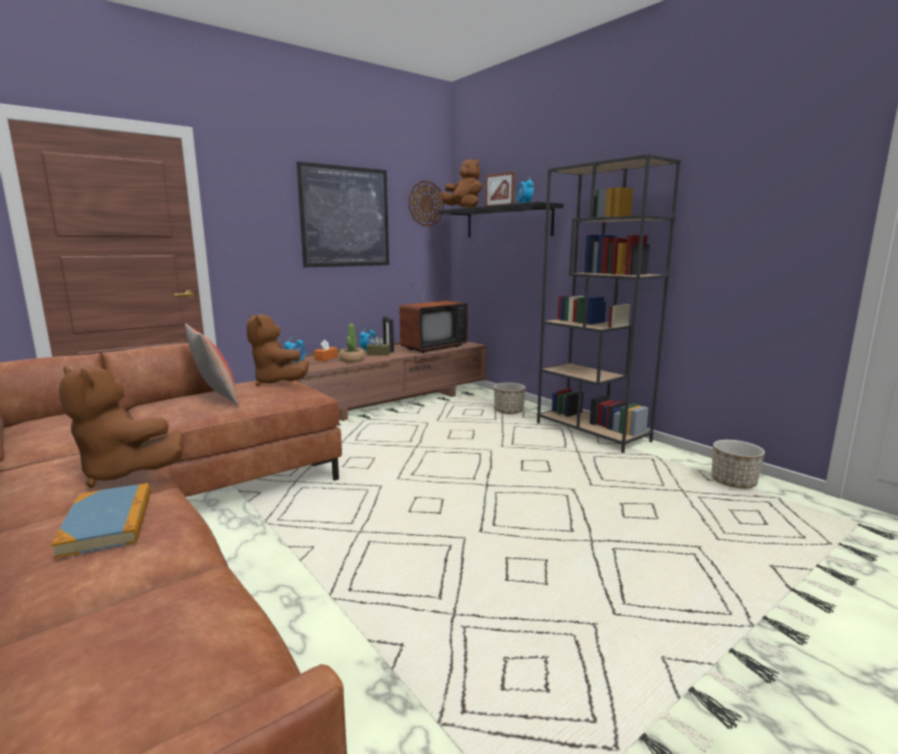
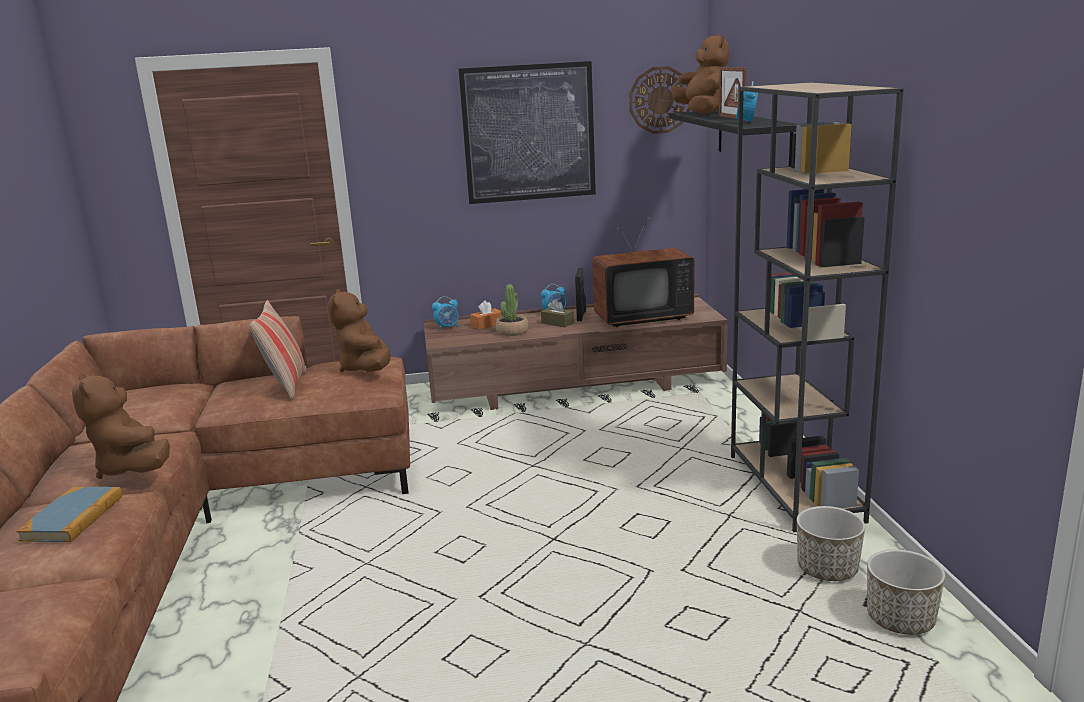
camera: 30 degrees right, 5 degrees up
(508, 412) = (714, 430): planter -> planter (827, 569)

